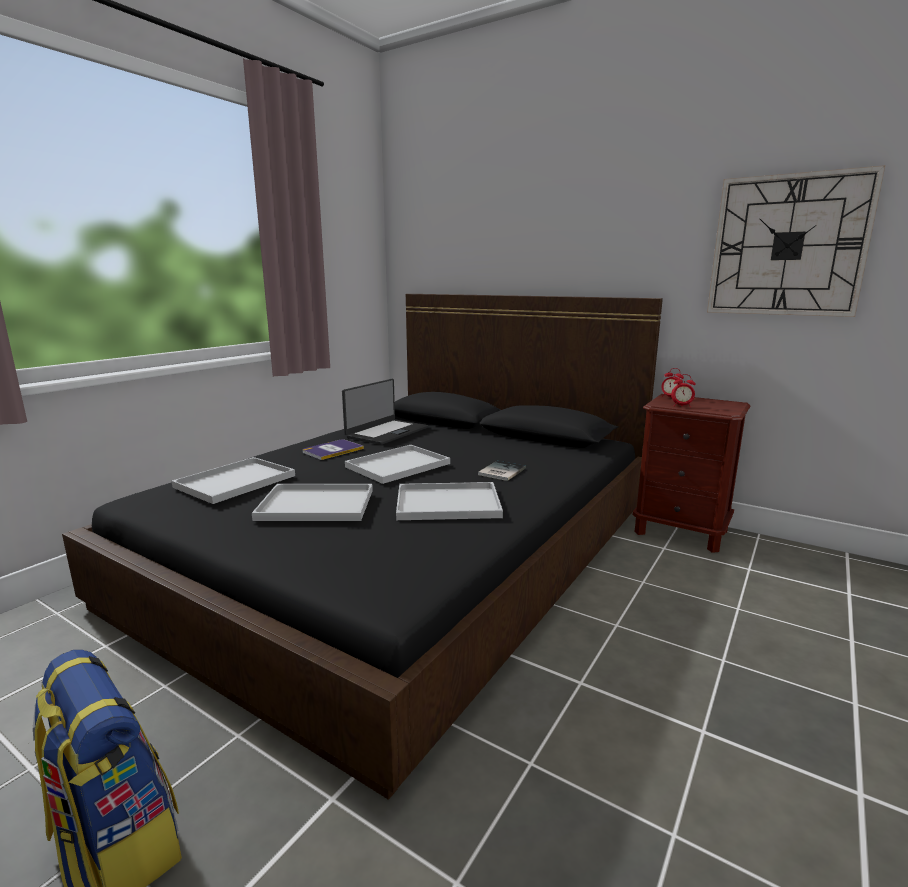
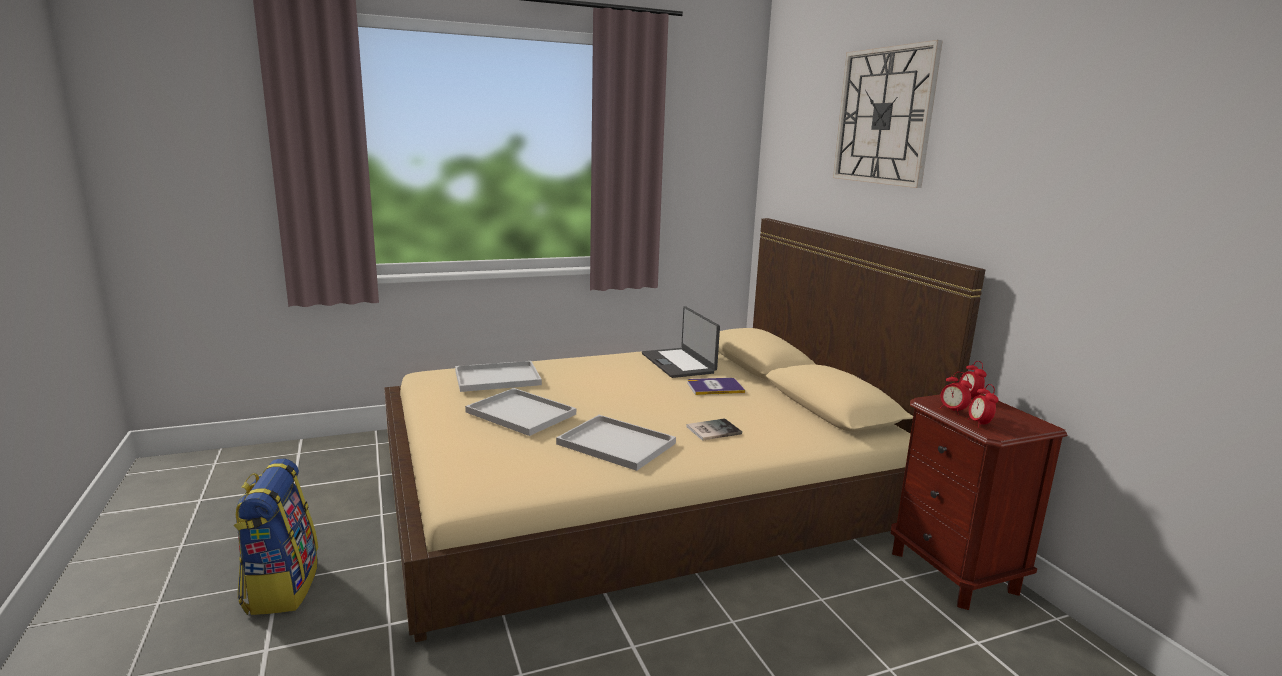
camera: 35 degrees right, 0 degrees up
(332, 450) = (606, 369): book -> book (715, 387)
(386, 432) = (679, 363): laptop -> laptop turned 90 degrees clockwise
(397, 466) = (631, 398): white tray -> none
(410, 550) = (640, 484): black bed -> beige bed
(710, 409) = (979, 424): none -> alarm clock
(787, 246) = (1135, 226): wall clock -> wall clock (884, 116)

